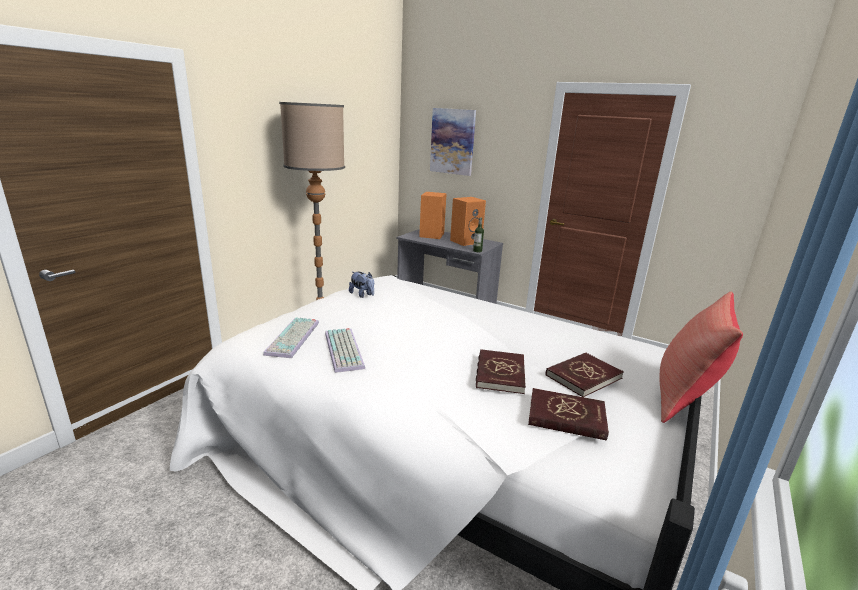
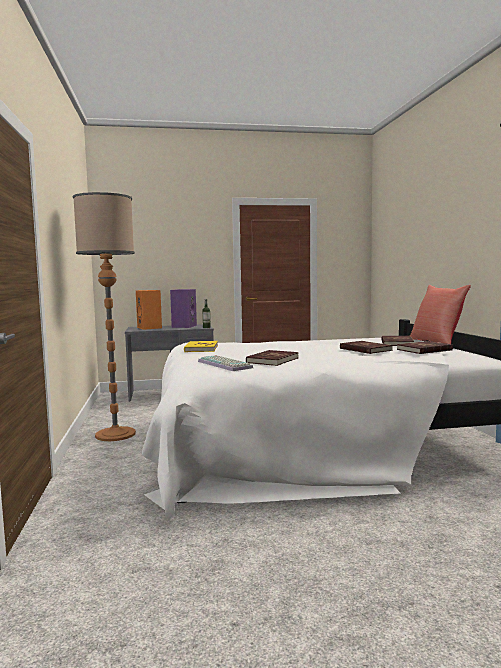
camera: 40 degrees left, 15 degrees down
(345, 350) = (272, 360): keyboard -> red book
(362, 295) = (201, 349): plush toy -> yellow book
(452, 141) = (149, 246): picture -> none
(466, 241) = (184, 326): orange speaker -> purple speaker

